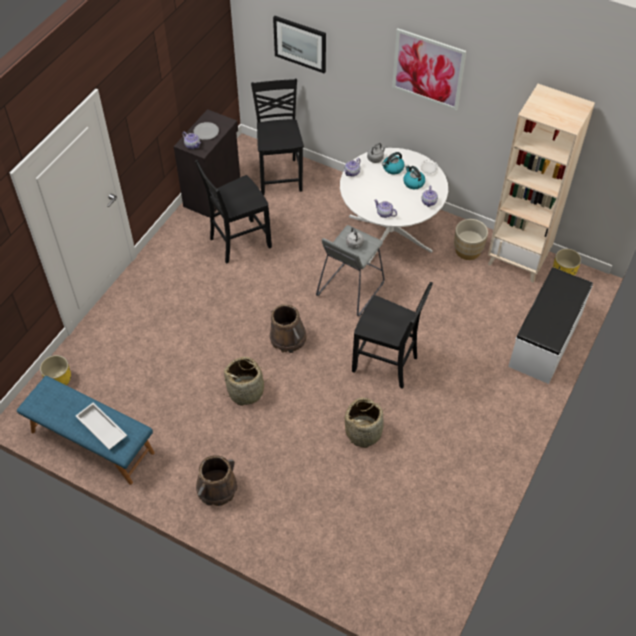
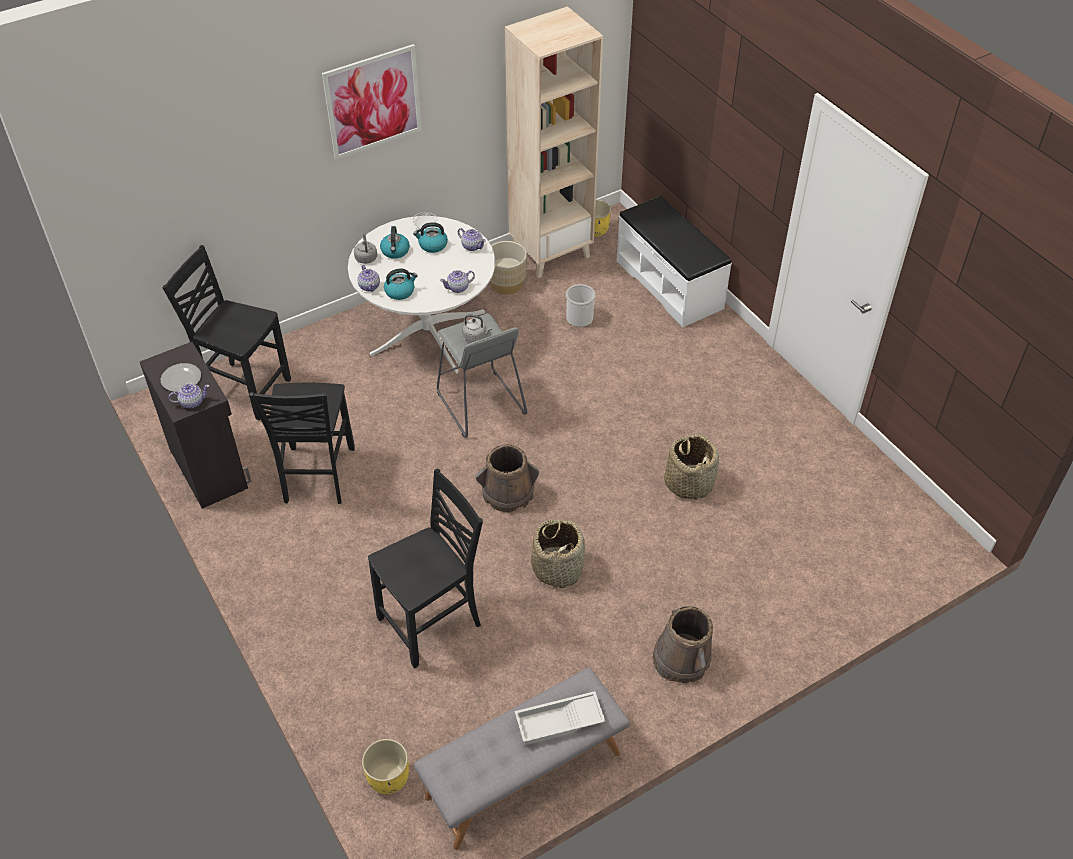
camera: 60 degrees left, 5 degrees down
(91, 442) = (524, 776): blue bench -> grey bench
(300, 43) = (191, 191): picture -> none
(359, 188) = (400, 291): none -> kettle
(386, 364) = (610, 421): black chair -> black chair (432, 623)
(468, 304) = (580, 318): none -> bucket

